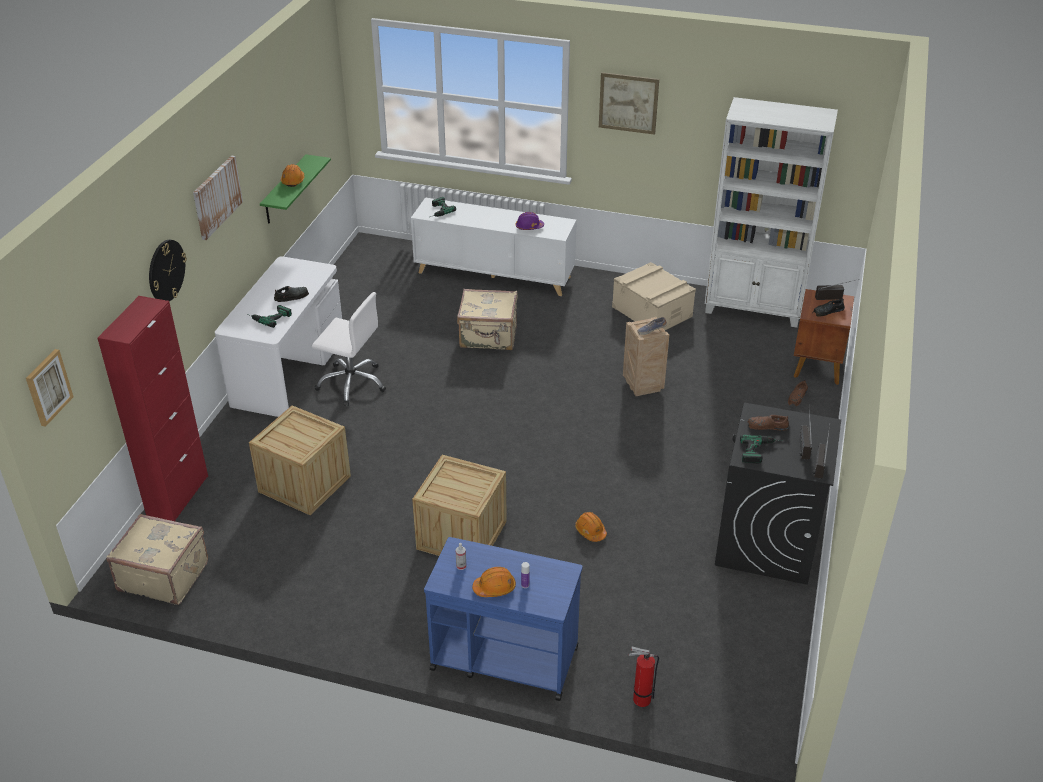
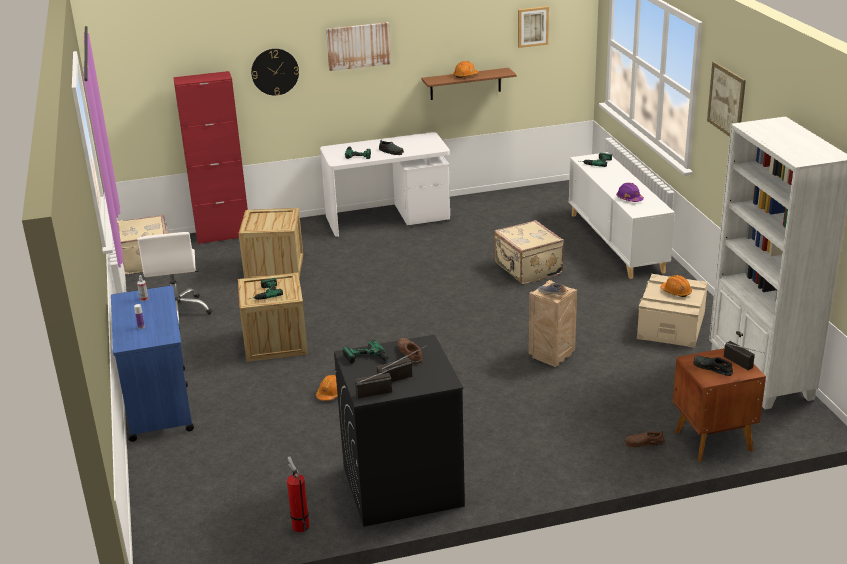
camera: 60 degrees right, 10 degrees down
(48, 387) = (118, 86): picture -> picture (532, 26)
(285, 190) = (465, 84): green shelf -> brown shelf
(352, 383) = (402, 243): white office chair -> white office chair (178, 312)
(460, 492) = (263, 293): none -> power drill
(494, 588) = (130, 317): orange hard hat -> orange hard hat (676, 292)
(639, 699) = (155, 477): fire extinguisher -> fire extinguisher (299, 524)

